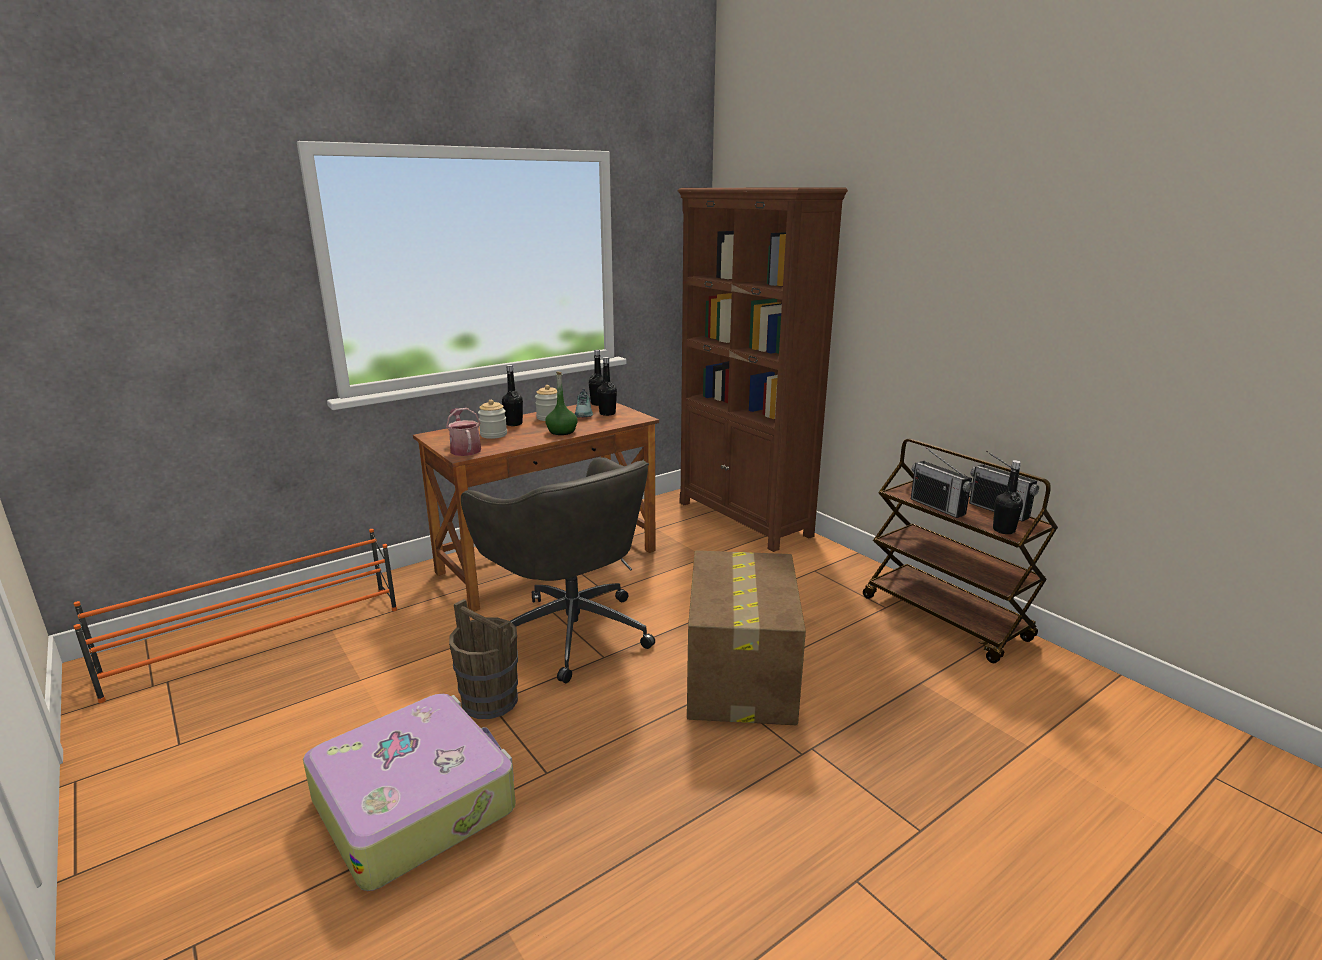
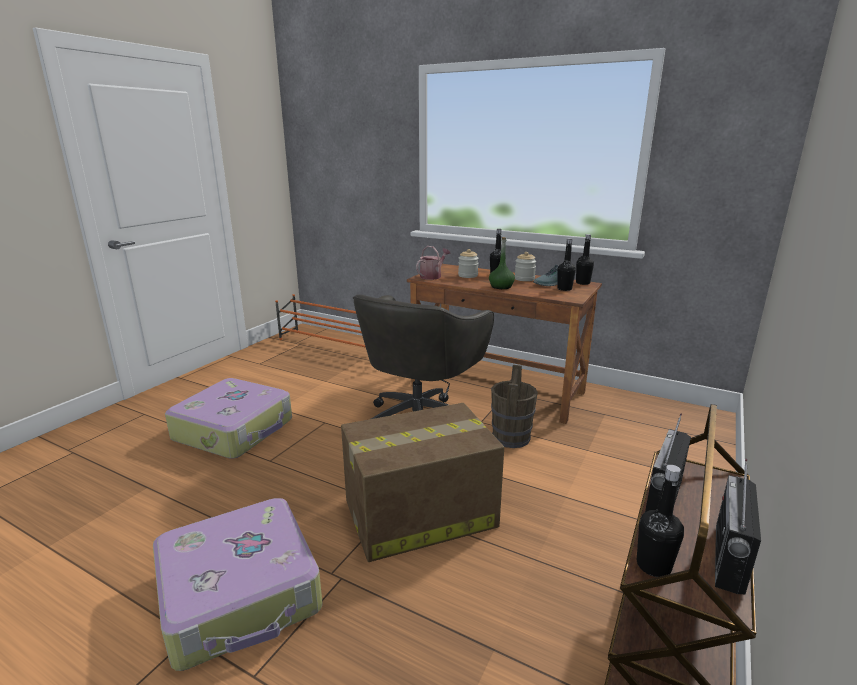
camera: 65 degrees right, 0 degrees up
(490, 701) = (327, 421): brown bucket -> brown bucket (510, 438)
(744, 519) = (692, 453): brown bookcase -> none
(806, 829) = (241, 593): none -> suitcase

